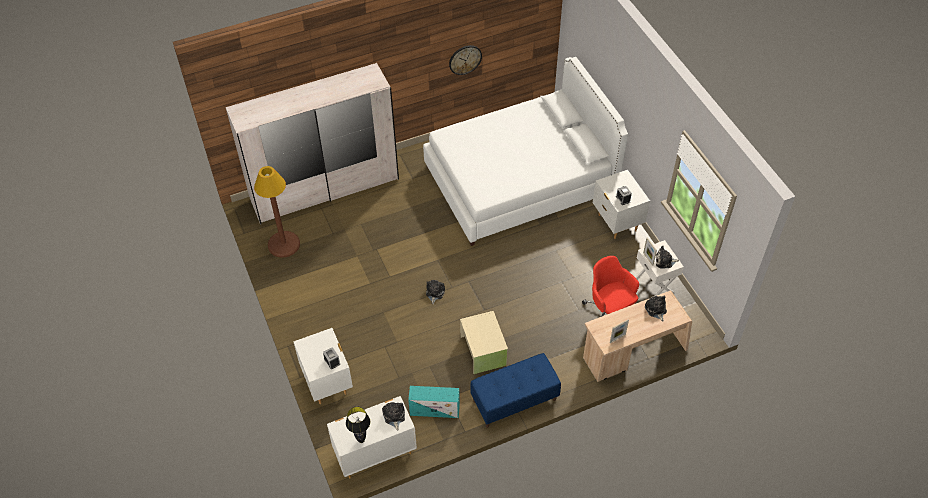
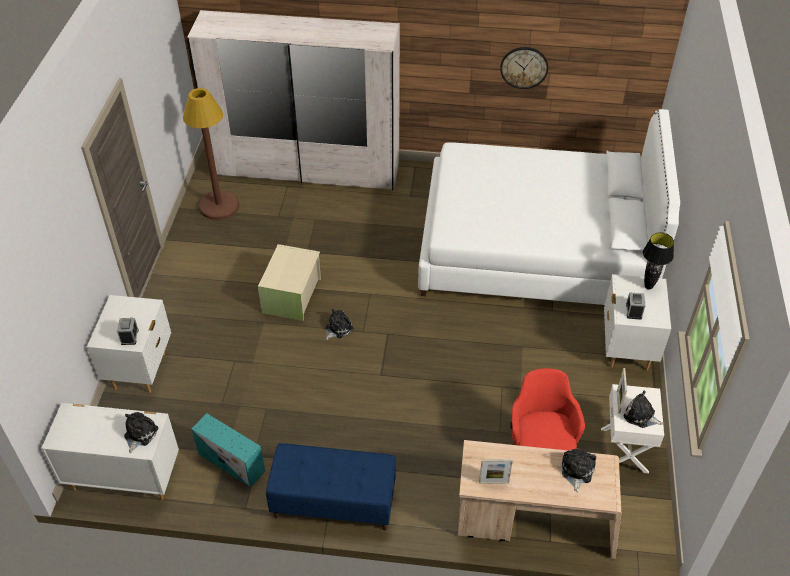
camera: 30 degrees right, 5 degrees down
(361, 440) = (80, 442): black table lamp -> black table lamp (648, 286)
(483, 350) = (343, 422): beige storage box -> beige storage box (293, 295)

